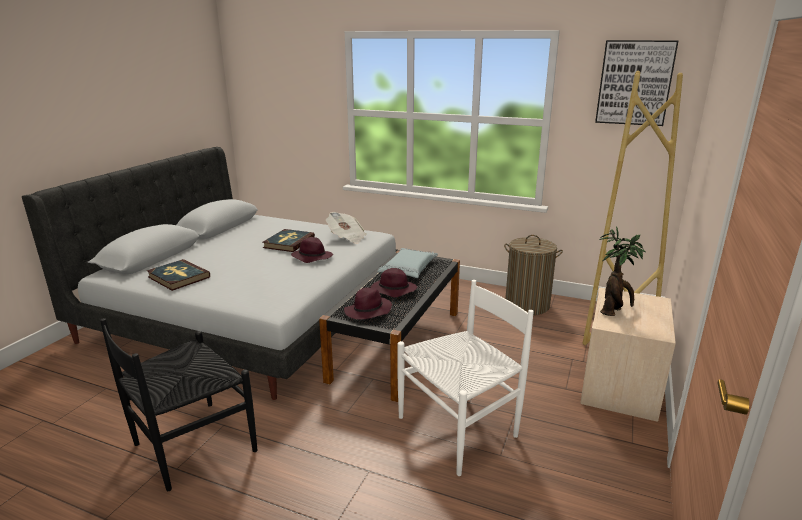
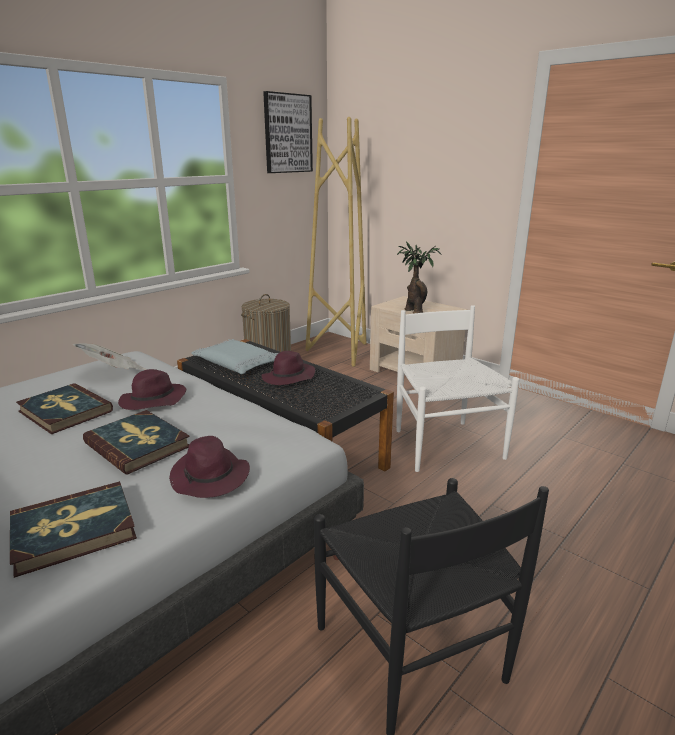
camera: 70 degrees left, 0 degrees up
(253, 267) = (138, 445): none -> book
(368, 311) = (331, 397): purple hat -> purple hat (210, 477)

